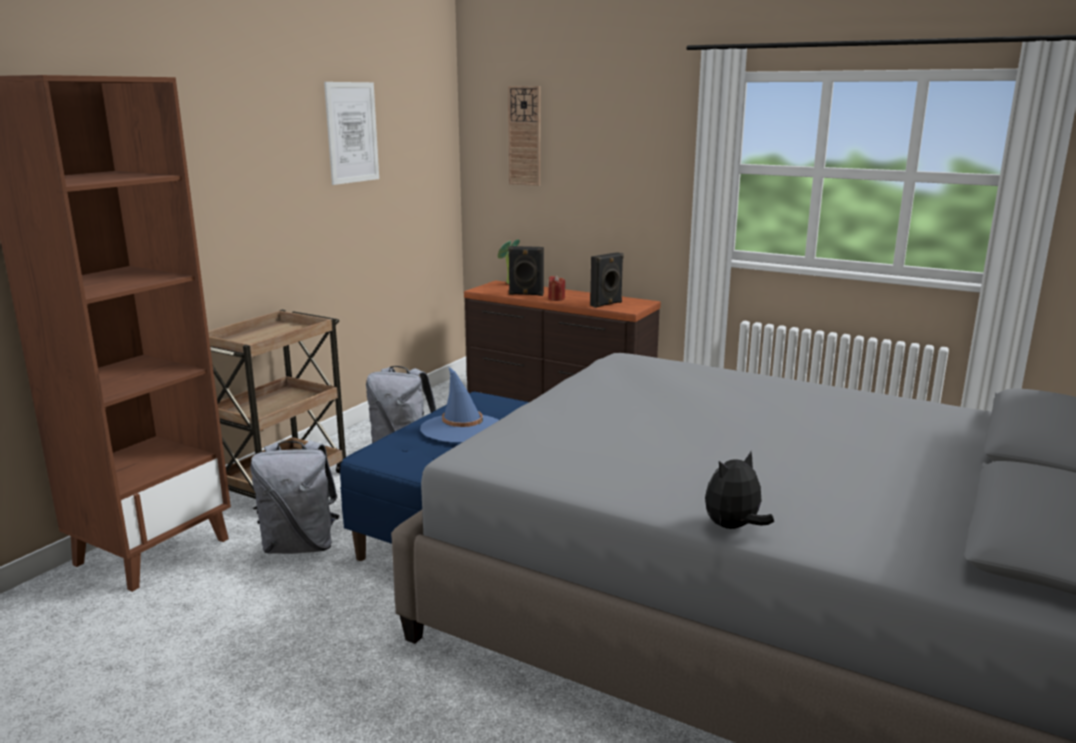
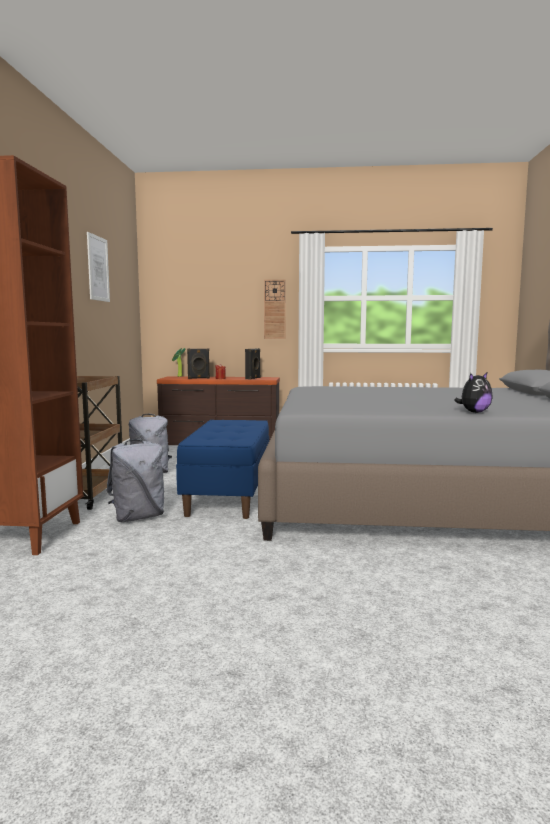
camera: 25 degrees left, 10 degrees down
(462, 429) = (231, 429): blue hat -> none
(525, 136) = (186, 285): wall clock -> wall clock (274, 309)
(733, 527) = (474, 412): plush toy -> plush toy turned 150 degrees counterclockwise

